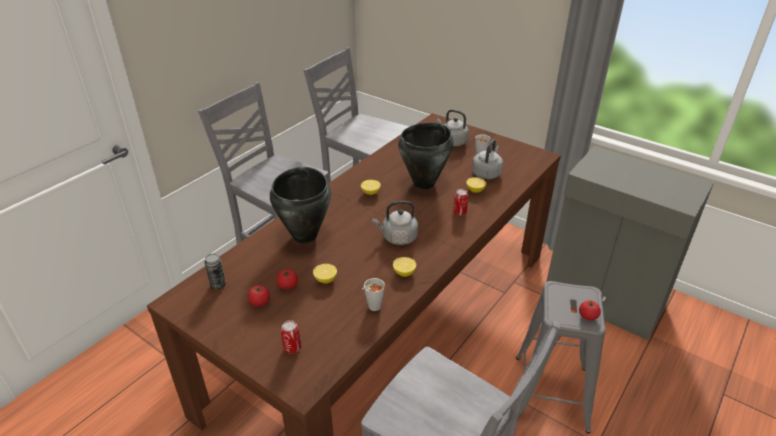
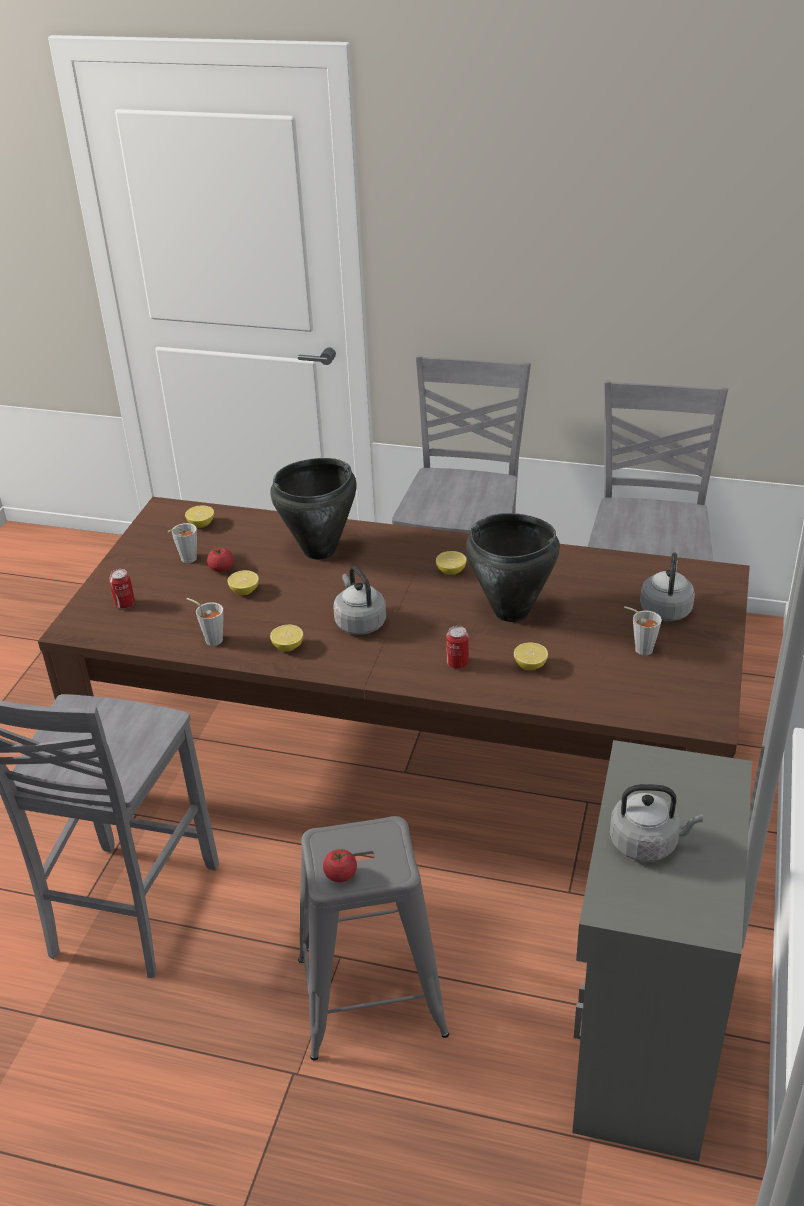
camera: 70 degrees right, 0 degrees up
(218, 285) = (201, 524): can -> lemon
(260, 302) = (185, 560): tomato -> grey cup
(487, 173) = (593, 667): grey kettle -> grey kettle (647, 843)

